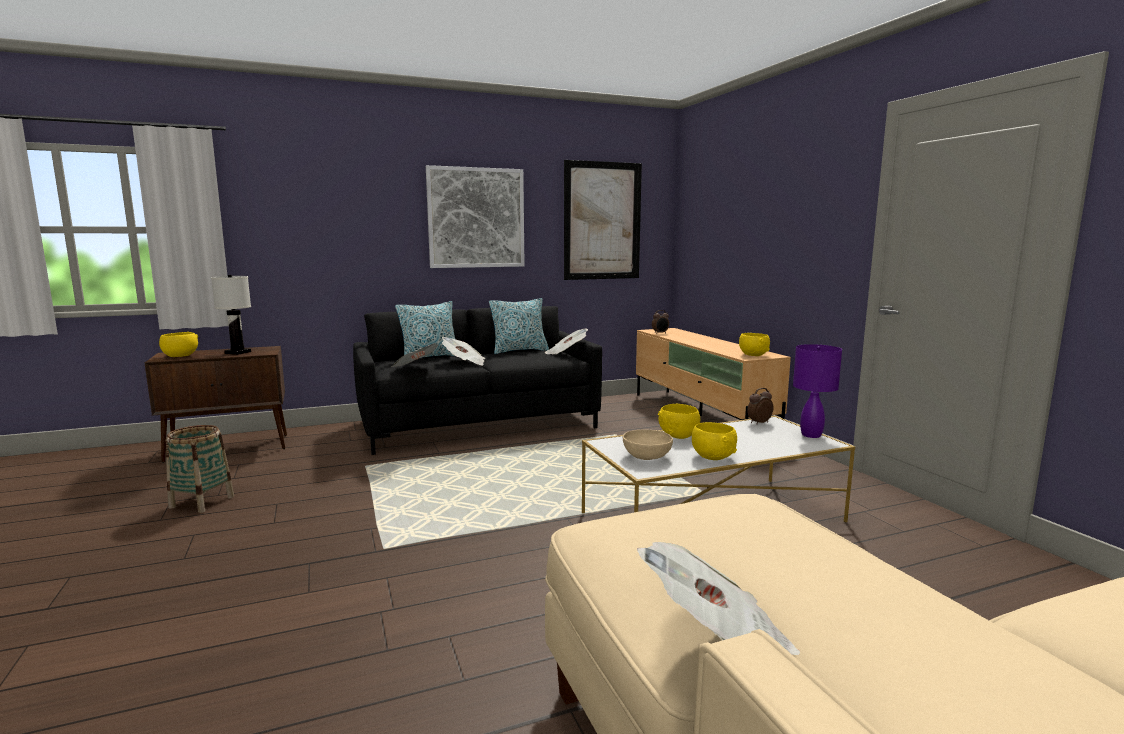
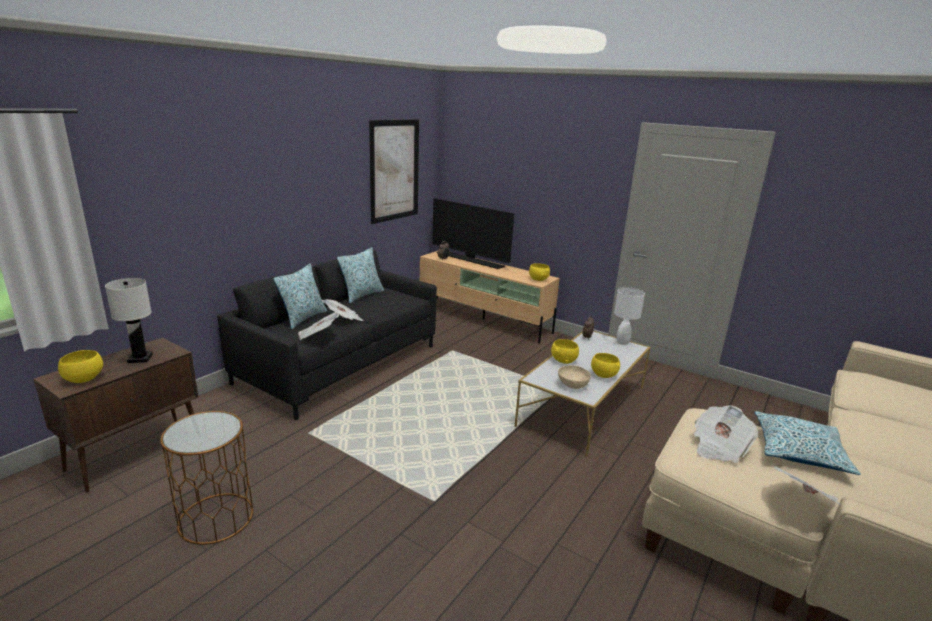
camera: 35 degrees left, 10 degrees up
(202, 502) = (216, 518): basket -> brown side table
(476, 218) = (308, 179): picture -> none
(566, 353) = (403, 293): newspaper -> newspaper (719, 447)
(693, 336) = (470, 260): none -> television
(812, 435) = (623, 342): purple table lamp -> white table lamp
(848, 577) = (799, 451): none -> pillow

